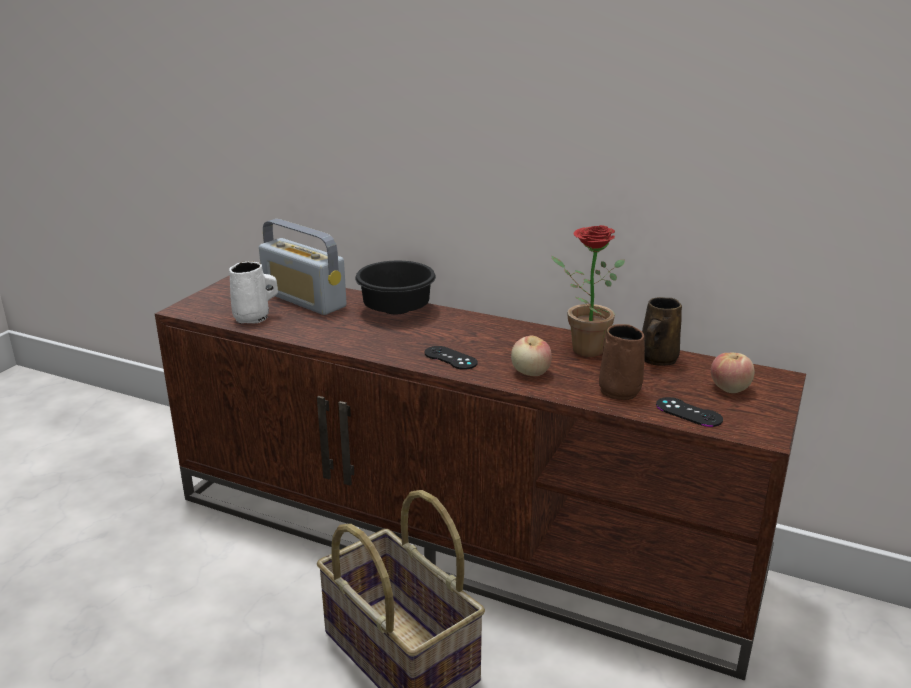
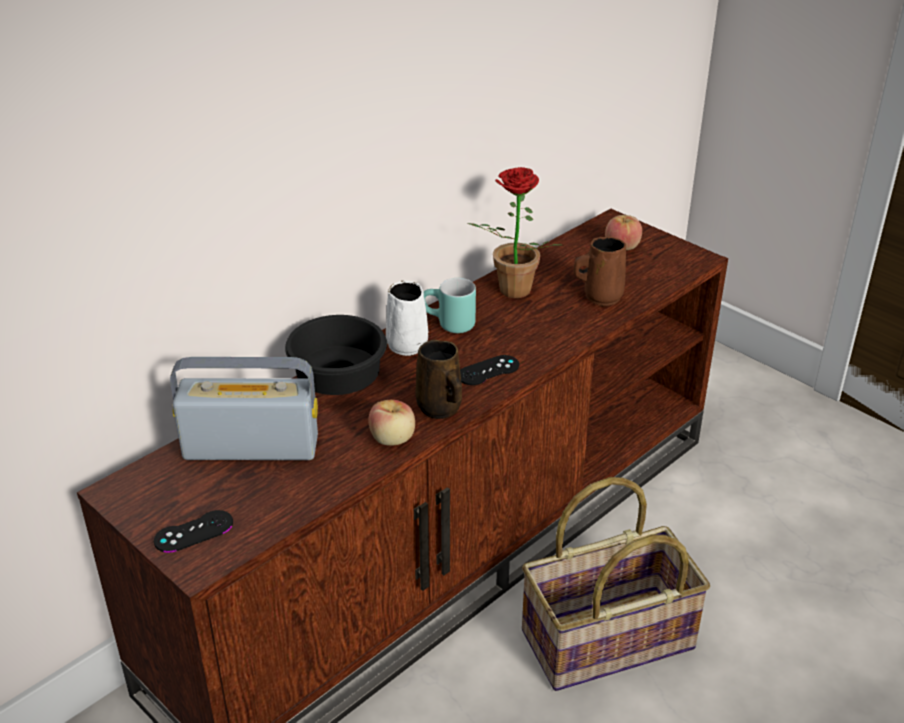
camera: 70 degrees left, 10 degrees up
(254, 318) = (282, 498): white mug -> white mug (407, 343)
(304, 299) = (250, 447): radio -> radio turned 150 degrees counterclockwise
(504, 333) = (448, 325): none -> turquoise mug
(530, 373) = (545, 332): apple -> apple (393, 439)
(657, 360) = (554, 262): brown mug -> brown mug (440, 409)
(688, 412) = (653, 277): black game controller -> black game controller (194, 532)

